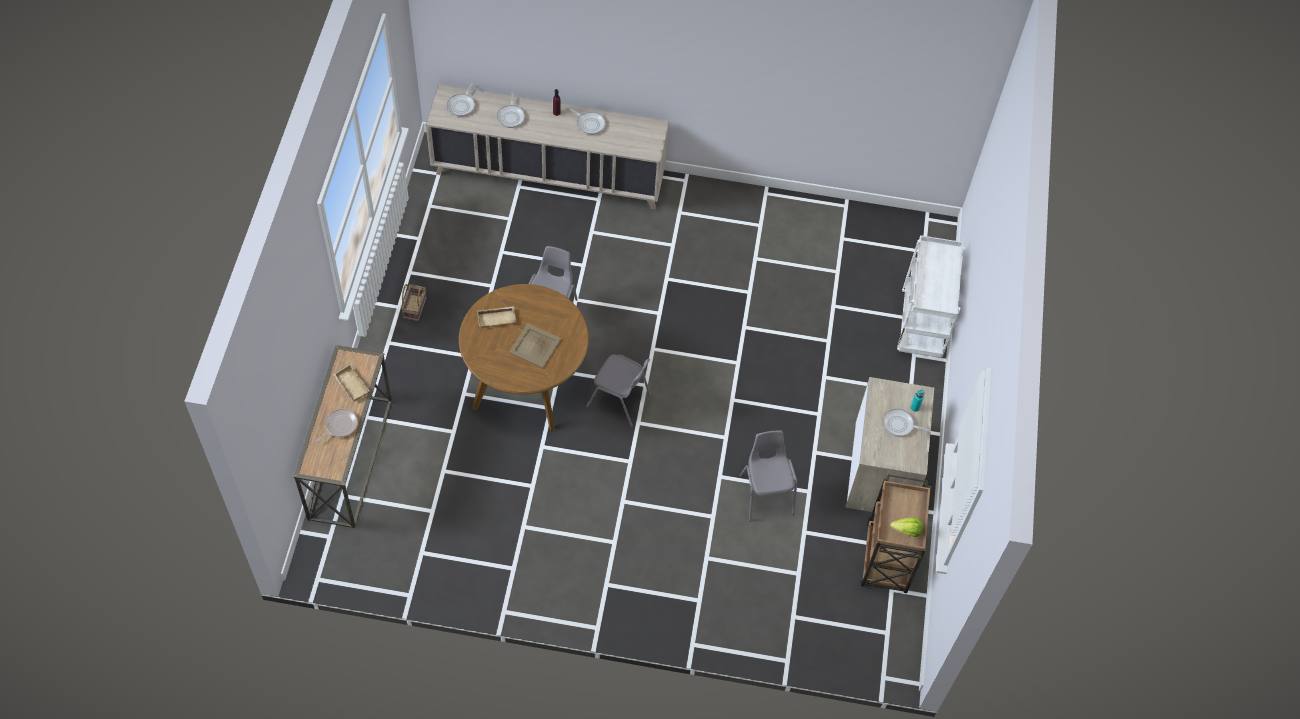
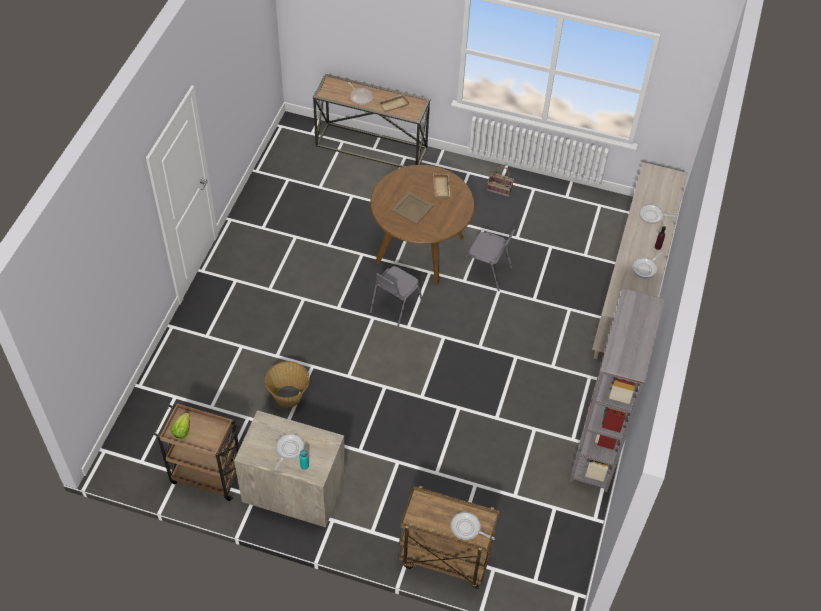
camera: 100 degrees right, 5 degrees down
(462, 105) = (664, 185): frying pan -> frying pan (467, 528)
(765, 204) = (597, 448): none -> grey bookcase
(766, 494) = (289, 396): grey chair -> basket
(922, 326) = (444, 559): white cart -> brown cart

